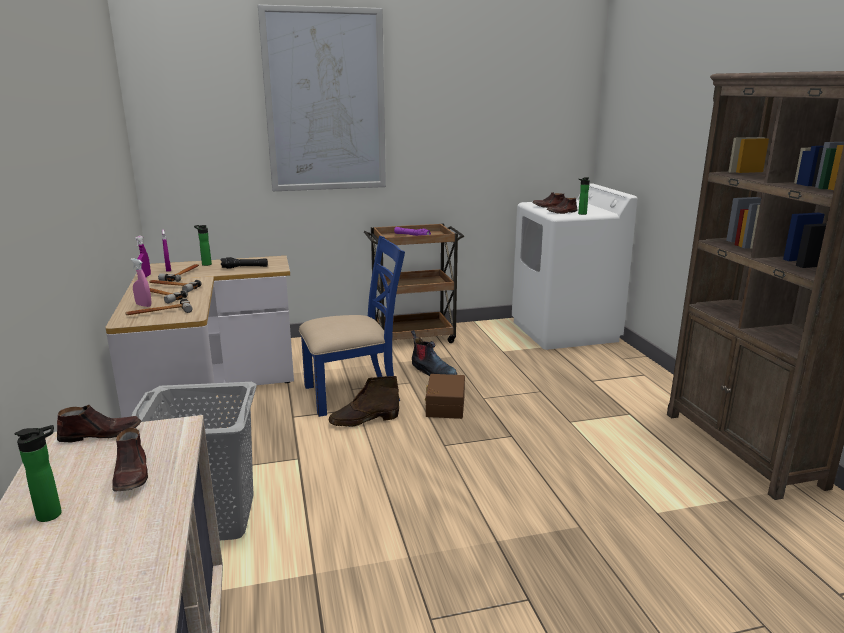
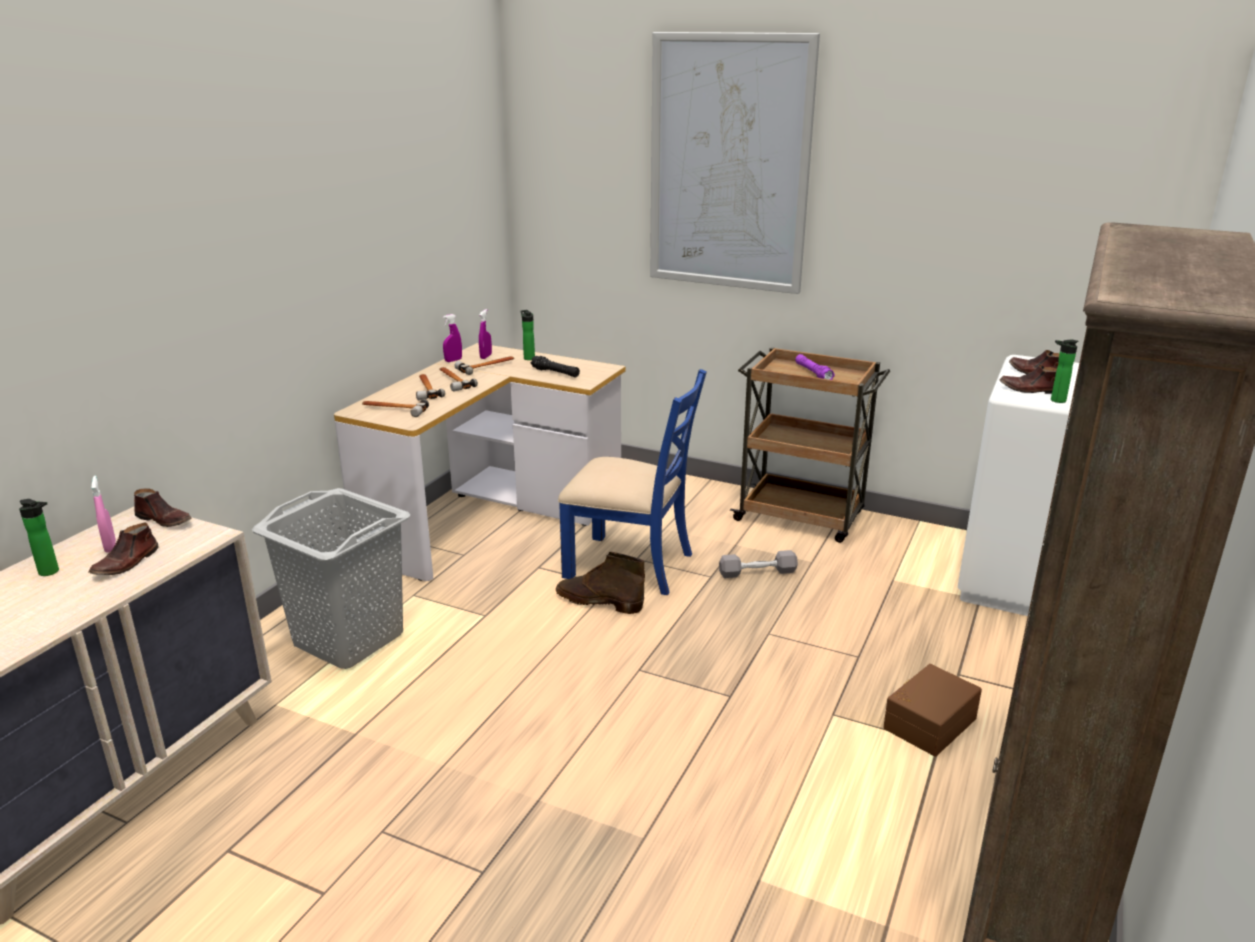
camera: 40 degrees right, 5 degrees up
(143, 305) = (397, 396): pink spray bottle -> pink spray bottle (110, 546)
(432, 371) = (757, 572): boot -> grey dumbbell
(444, 405) = (707, 622): brown storage box -> brown storage box (927, 722)

